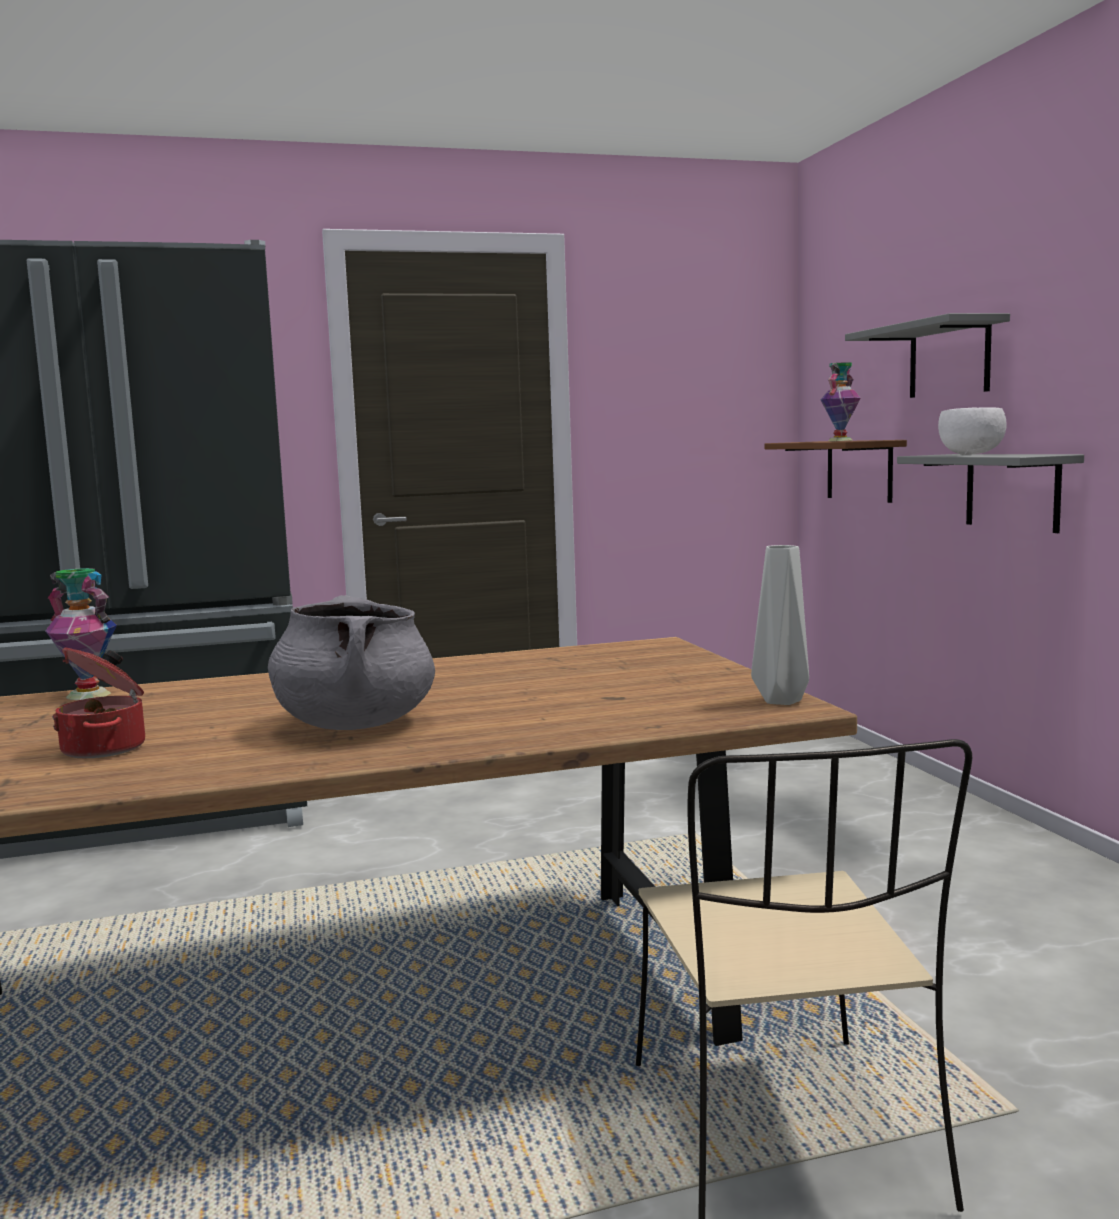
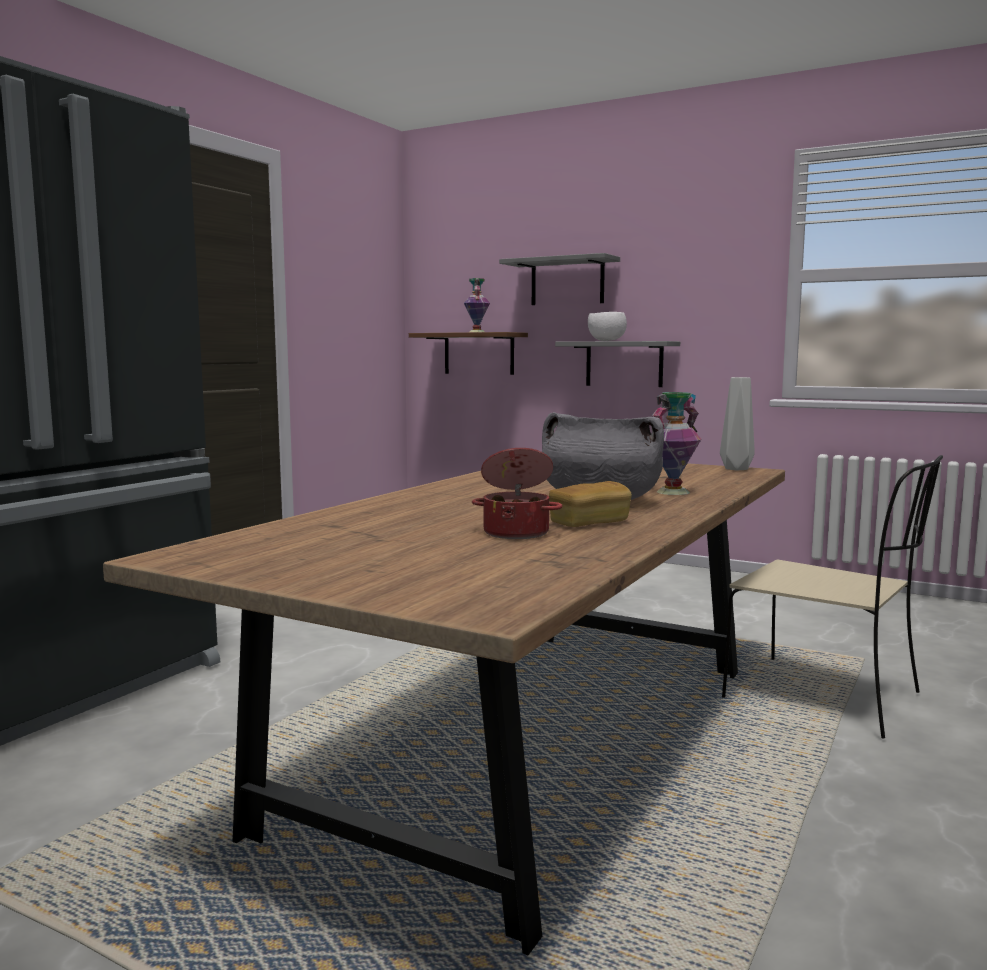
camera: 45 degrees left, 0 degrees up
(89, 695) = (317, 519): vase -> vase (672, 492)
(204, 752) = (589, 523): none -> bread

